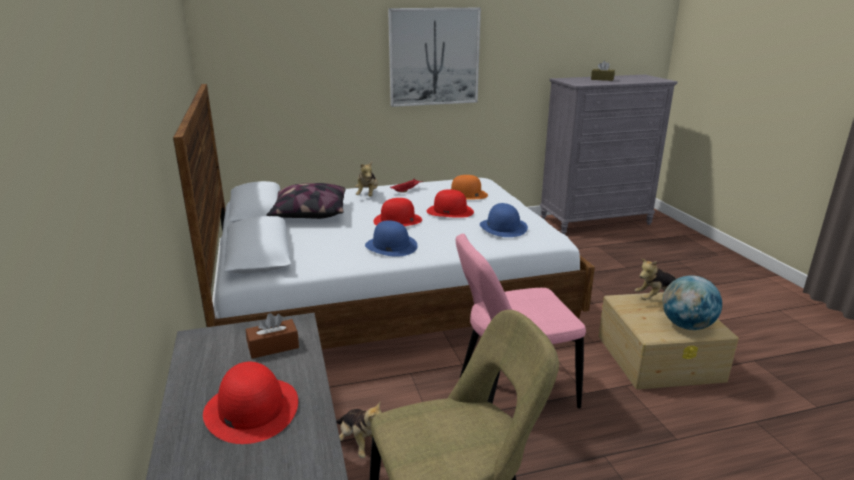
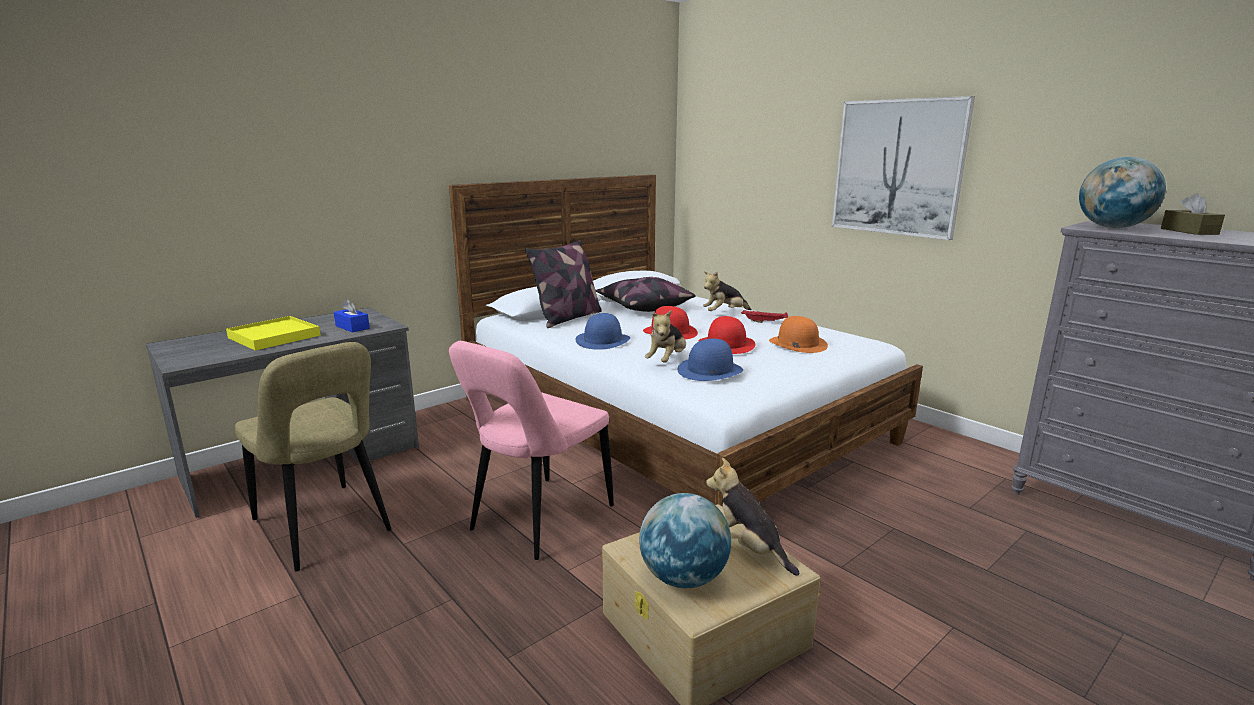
camera: 65 degrees right, 5 degrees down
(251, 409) = (274, 336): red hat -> yellow tray
(273, 347) = (352, 327): brown tissue box -> blue tissue box
(300, 247) = (567, 318): none -> pillow
(360, 444) = (425, 464): plush toy -> plush toy (667, 361)
(511, 393) = (537, 520): pink chair -> pink chair turned 105 degrees counterclockwise
(583, 82) = (1112, 228): none -> globe

